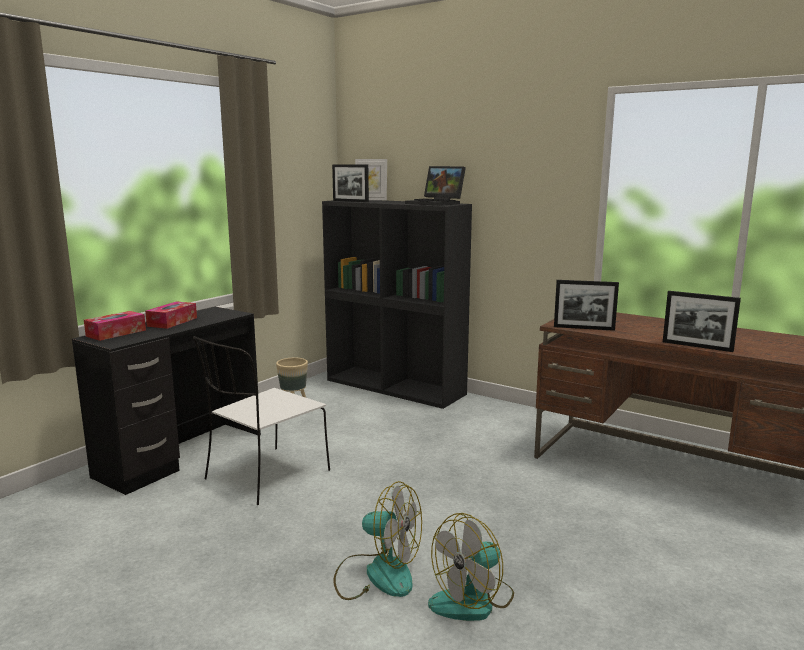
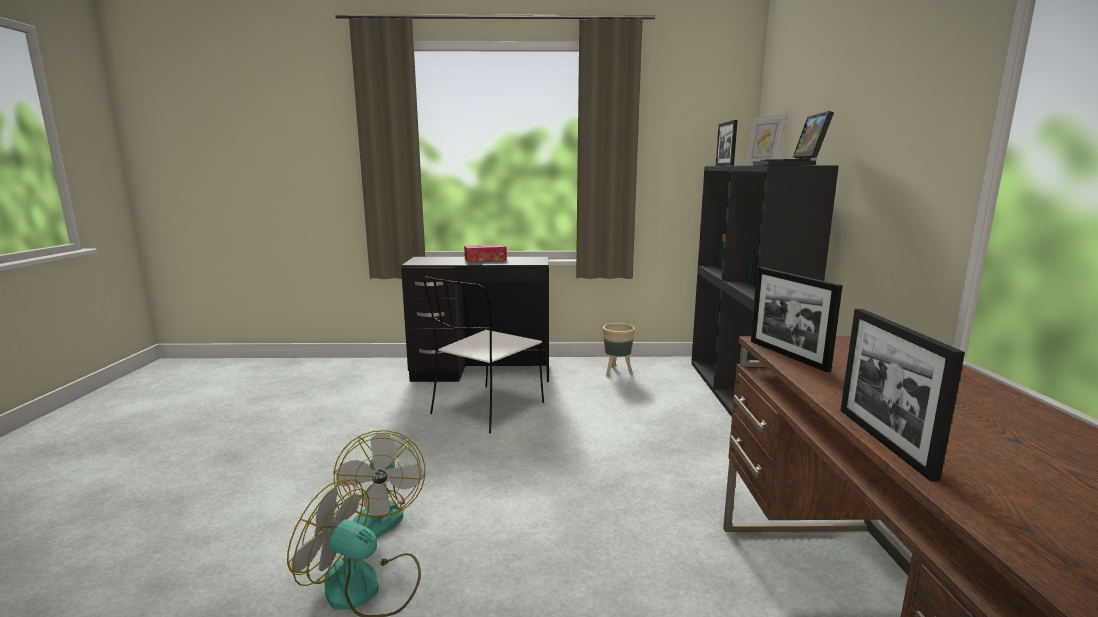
camera: 55 degrees right, 0 degrees up
(116, 333) = (438, 258): tissue box -> none
(265, 476) = (486, 409): white chair -> white chair turned 60 degrees counterclockwise

